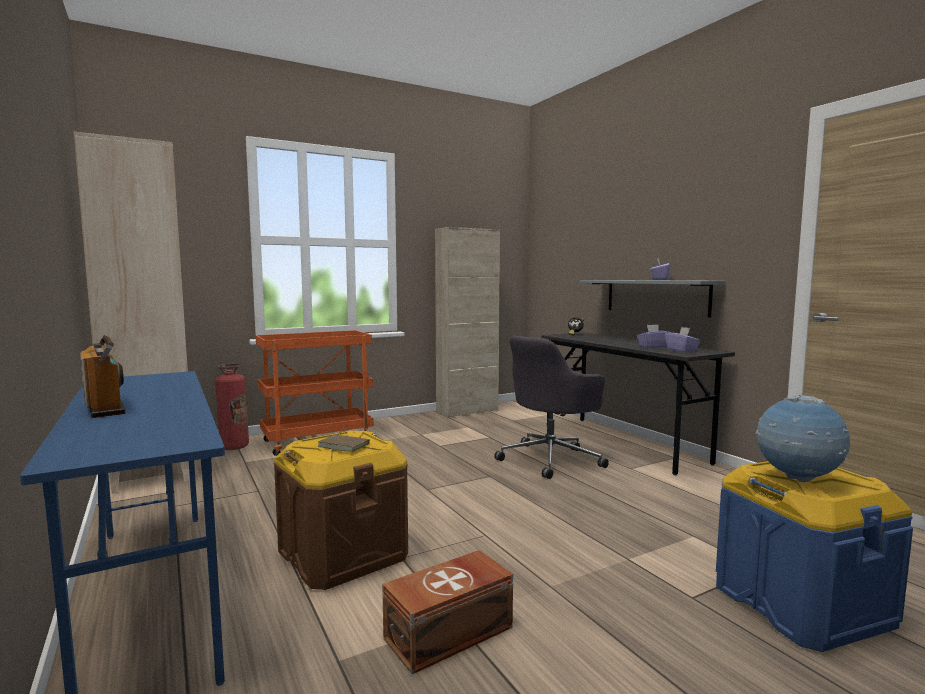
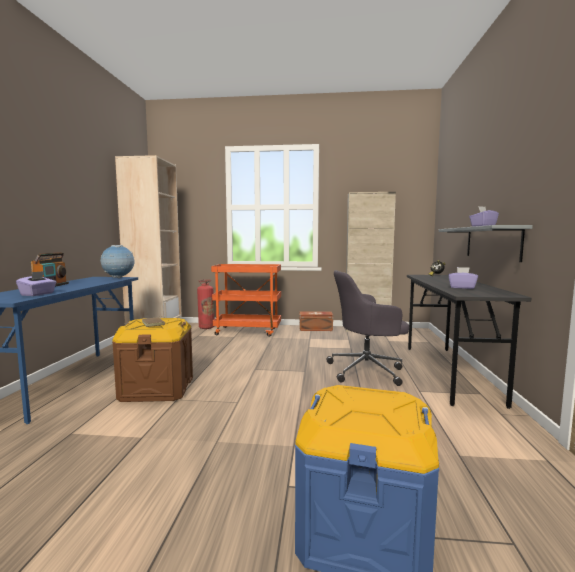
camera: 35 degrees right, 0 degrees up
(451, 633) = (128, 442): brown storage box -> brown storage box (316, 329)
(682, 350) = (476, 292): purple tissue box -> purple tissue box (38, 294)
(797, 479) = (345, 405): globe -> globe (118, 278)

